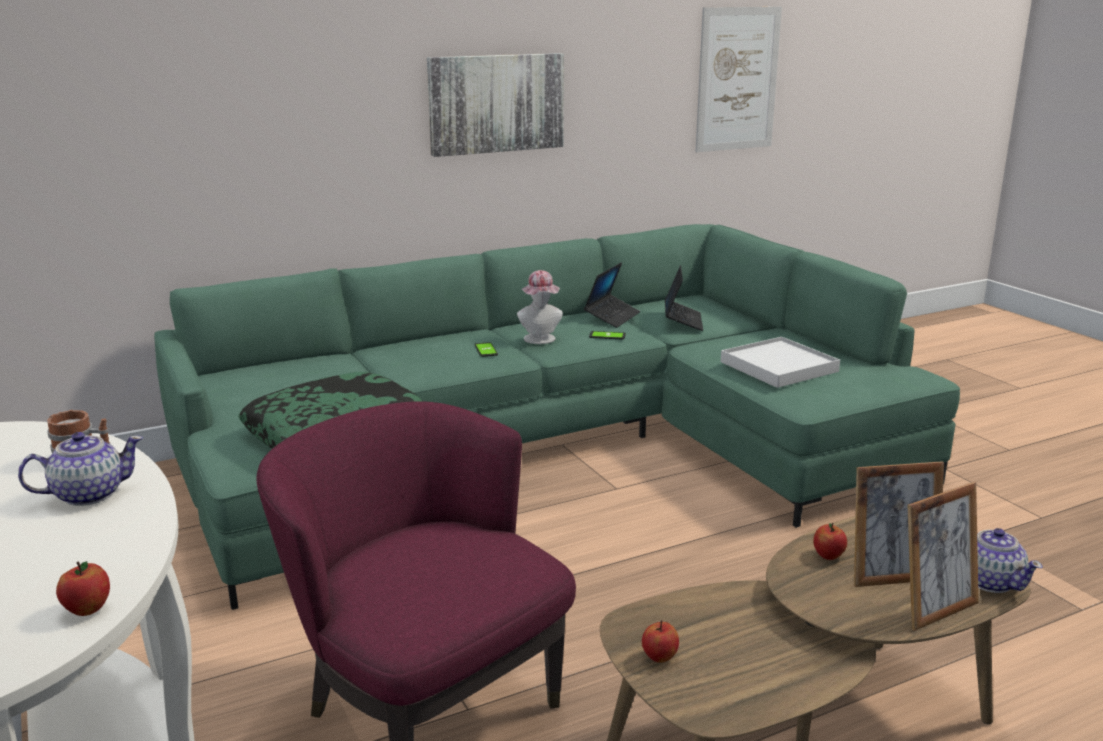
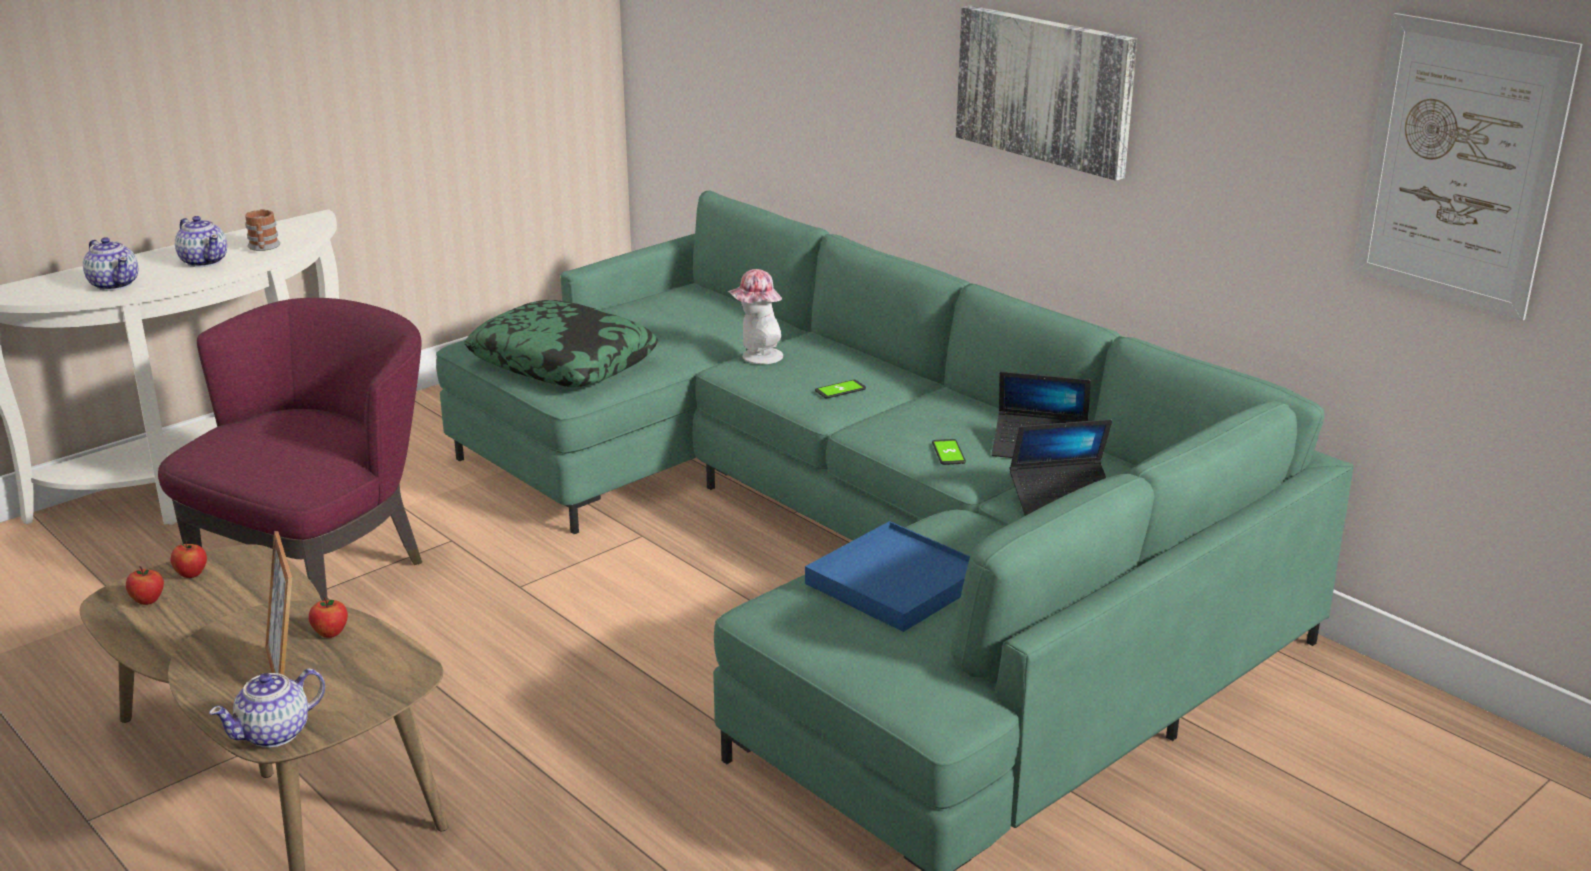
camera: 75 degrees right, 5 degrees up
(87, 609) = (47, 295): apple -> apple (148, 600)
(105, 555) = (114, 284): none -> teapot
(540, 340) = (900, 415): hat -> hat (757, 357)
(779, 367) = (895, 583): white tray -> blue tray
(935, 610) = (219, 694): picture frame -> none

